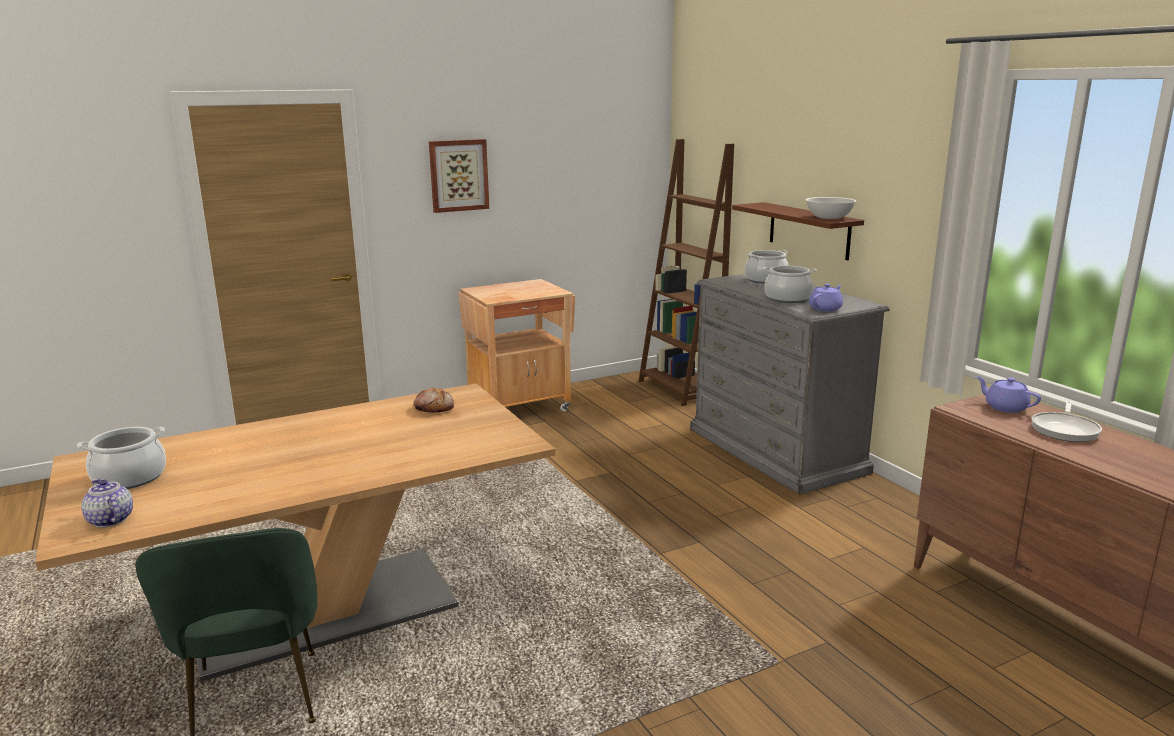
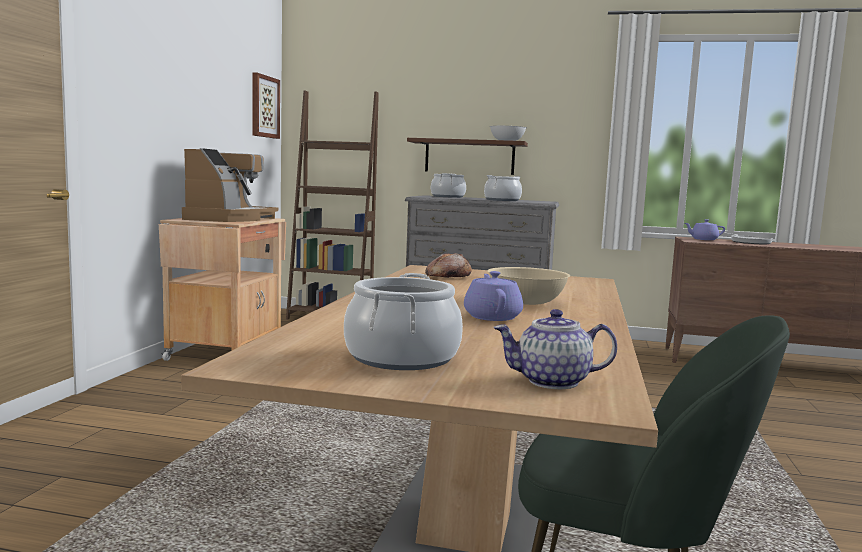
camera: 50 degrees left, 10 degrees down
(357, 455) = (526, 302): none -> beige bowl
(458, 175) = (157, 88): picture -> picture (264, 106)
(519, 290) = (230, 219): none -> coffee machine
(825, 309) = (542, 202): purple teapot -> purple teapot (492, 317)

